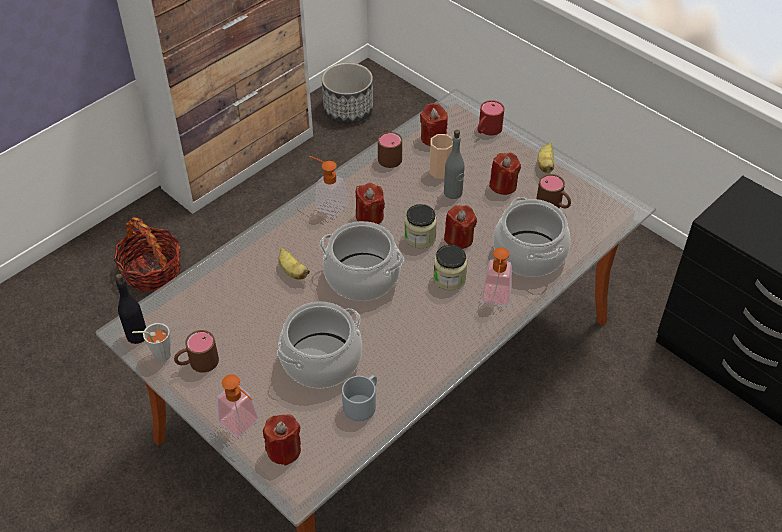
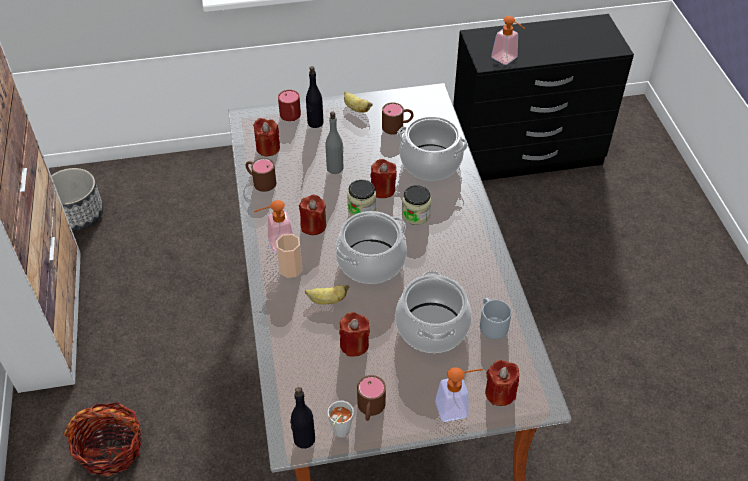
camera: 55 degrees left, 0 degrees up
(440, 171) = (306, 163): cup -> cup (290, 269)
(495, 299) = (456, 202): soap dispenser -> soap dispenser (507, 59)
(496, 149) = (315, 123): none -> black bottle
(503, 185) = (354, 139): red candle -> red candle (354, 344)

